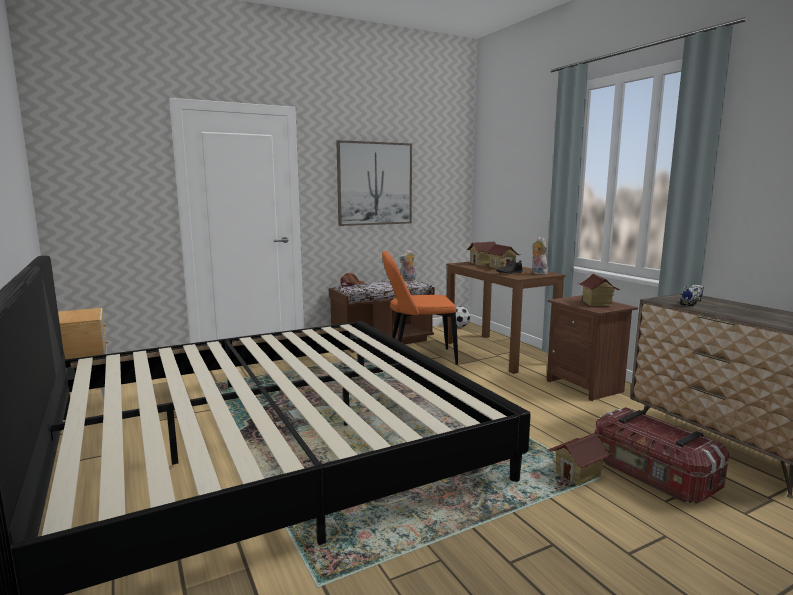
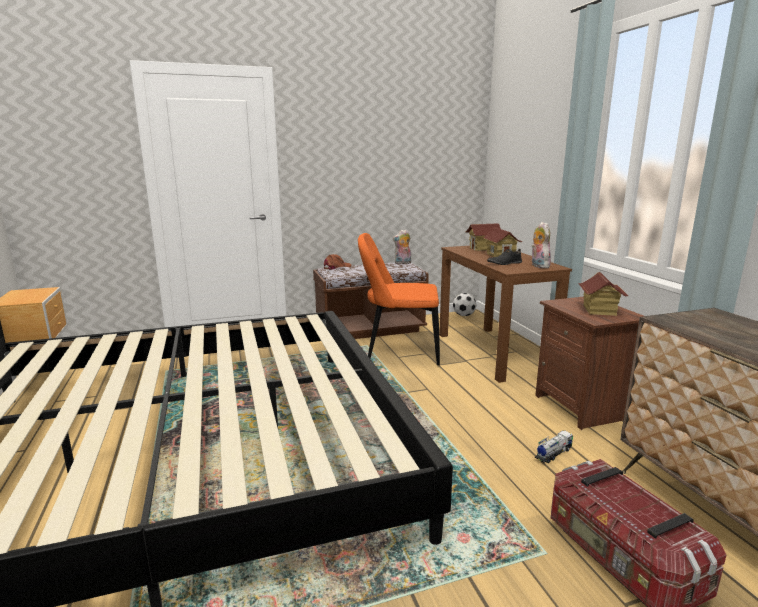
camera: 10 degrees right, 5 degrees up
(374, 183) = (367, 154): picture -> none
(578, 474) = (520, 543): toy house -> none
(691, 302) = (709, 327): toy truck -> toy truck (553, 454)

